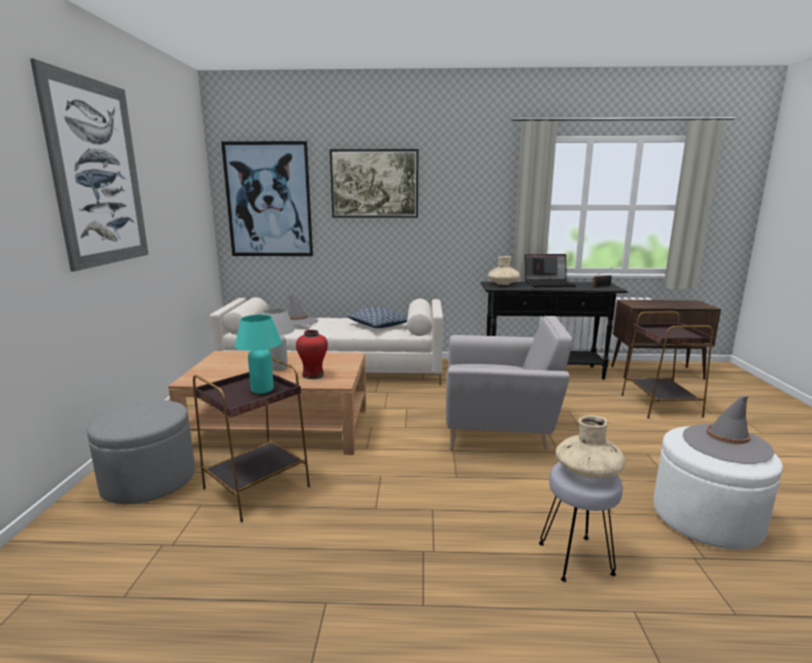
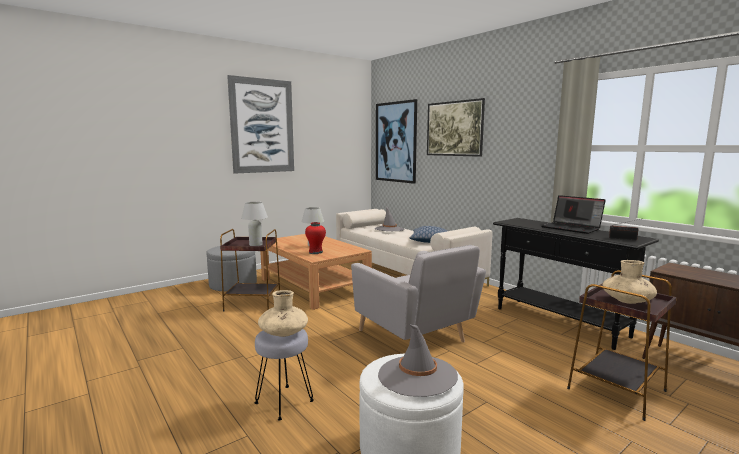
camera: 50 degrees right, 5 degrees down
(262, 389) = (256, 245): turquoise table lamp -> white table lamp
(503, 284) = (525, 221): beige vase -> beige vase (627, 301)

